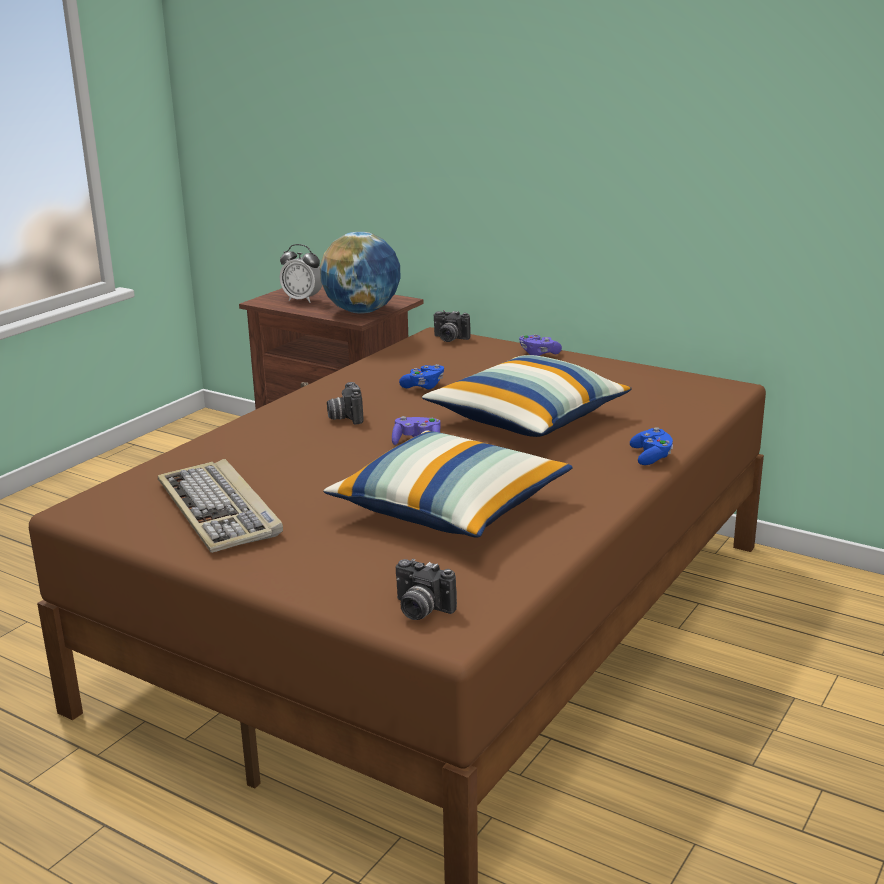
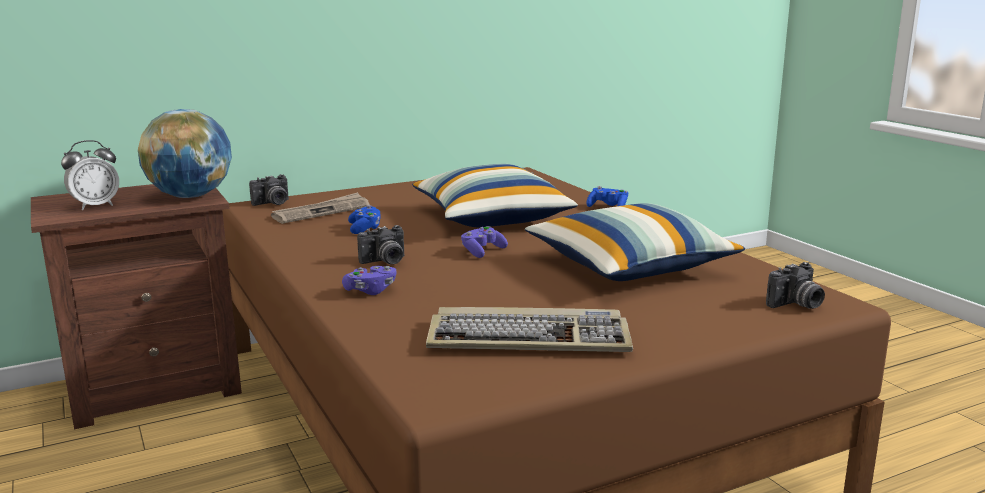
camera: 60 degrees left, 5 degrees down
(345, 417) = (385, 262): camera -> camera turned 45 degrees counterclockwise
(451, 359) = (321, 212): none -> newspaper
(538, 354) = (366, 191): purple game controller -> purple game controller (371, 291)

